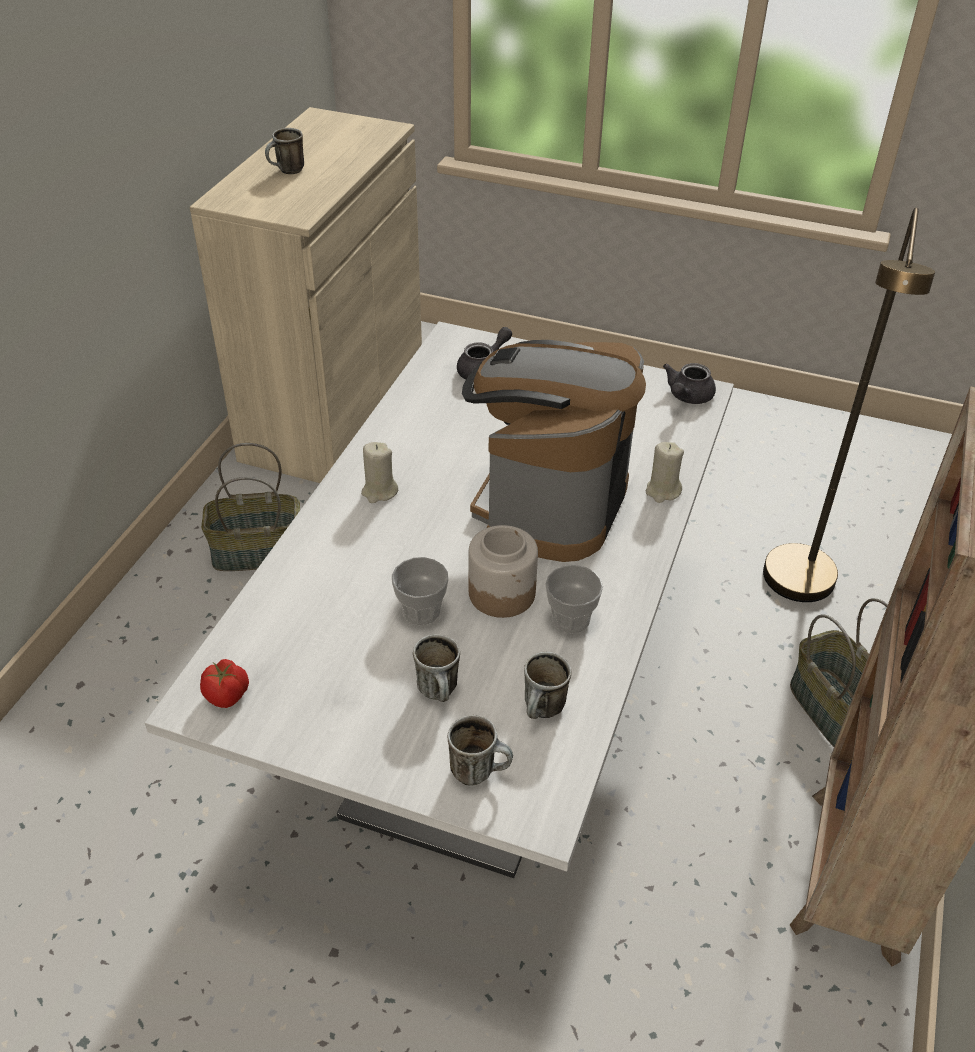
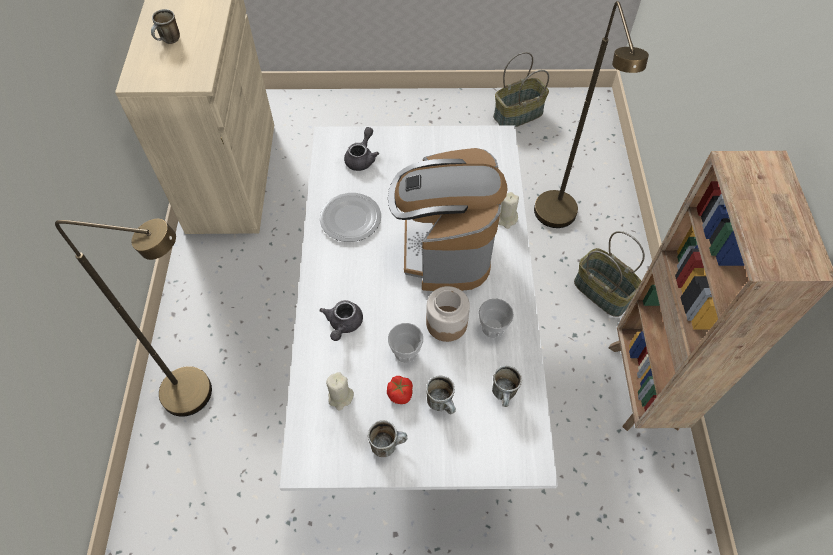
camera: 20 degrees left, 15 degrees up
(154, 660) = (201, 393): none -> brown floor lamp
(227, 695) = (320, 451): tomato -> tomato (400, 394)
(257, 554) = (231, 297): basket -> basket (518, 115)
(379, 491) = (340, 273): beige candle -> beige candle (340, 397)
(428, 433) = (350, 219): none -> plate
(480, 771) = (487, 447): mug -> mug (388, 444)
(687, 397) = (492, 144): grey teapot -> grey teapot (343, 324)

